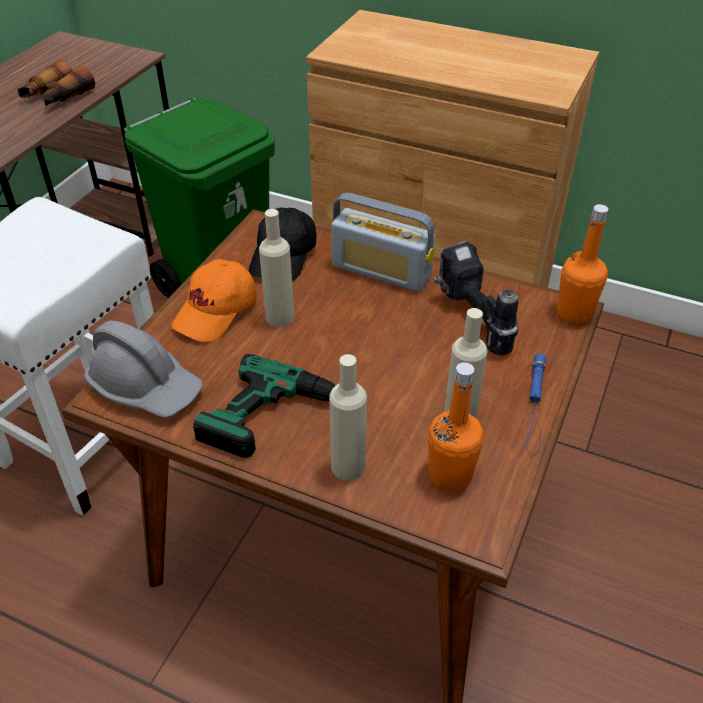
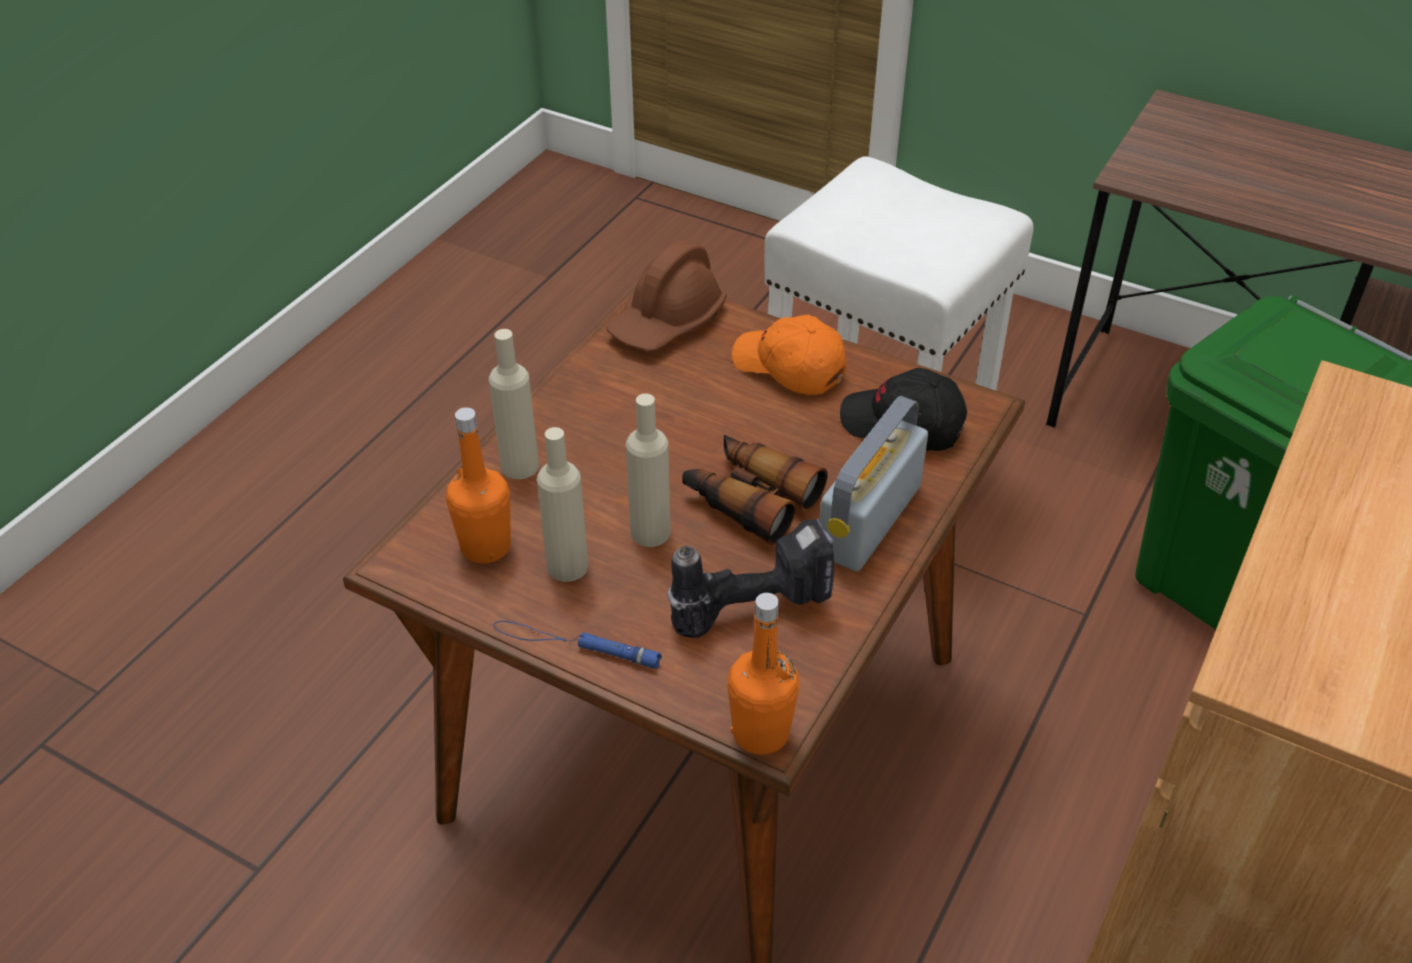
camera: 95 degrees right, 0 degrees up
(57, 97) = (1306, 205): binoculars -> binoculars (749, 498)
(146, 387) = (667, 321): grey hard hat -> brown hard hat
(280, 317) = (774, 420): beige bottle -> beige bottle (650, 532)
(282, 420) = (598, 419): power drill -> none

